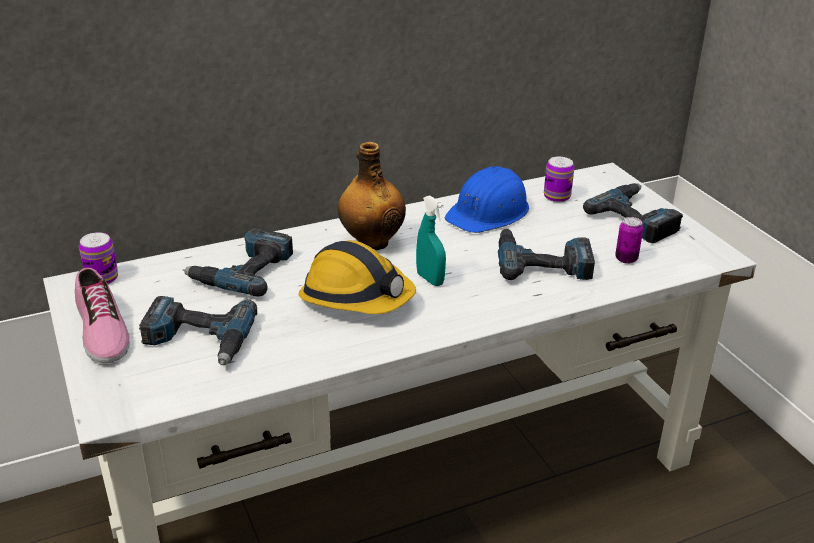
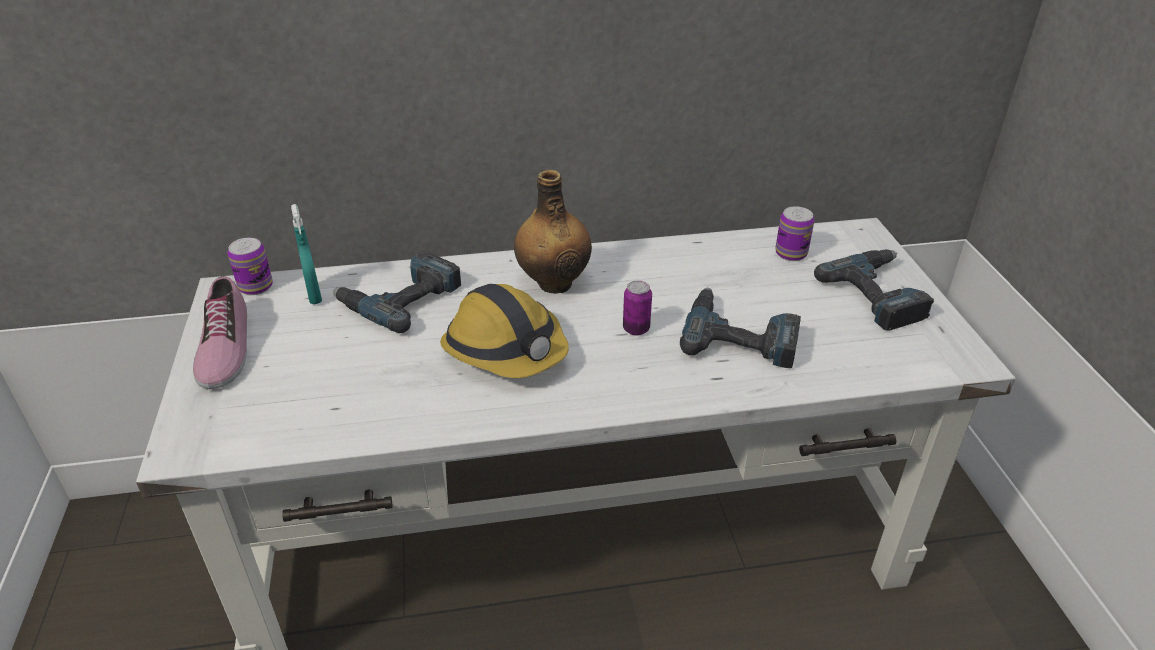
camera: 15 degrees right, 5 degrees up
(198, 340) = (314, 375): power drill -> none
(430, 279) = (598, 339): turquoise spray bottle -> turquoise spray bottle (314, 295)
(489, 212) = (702, 263): blue hard hat -> none
(626, 259) = (845, 347): can -> can (636, 329)

